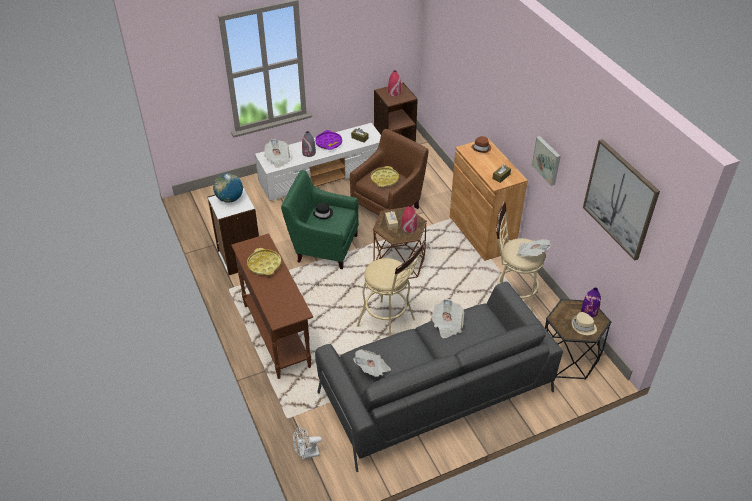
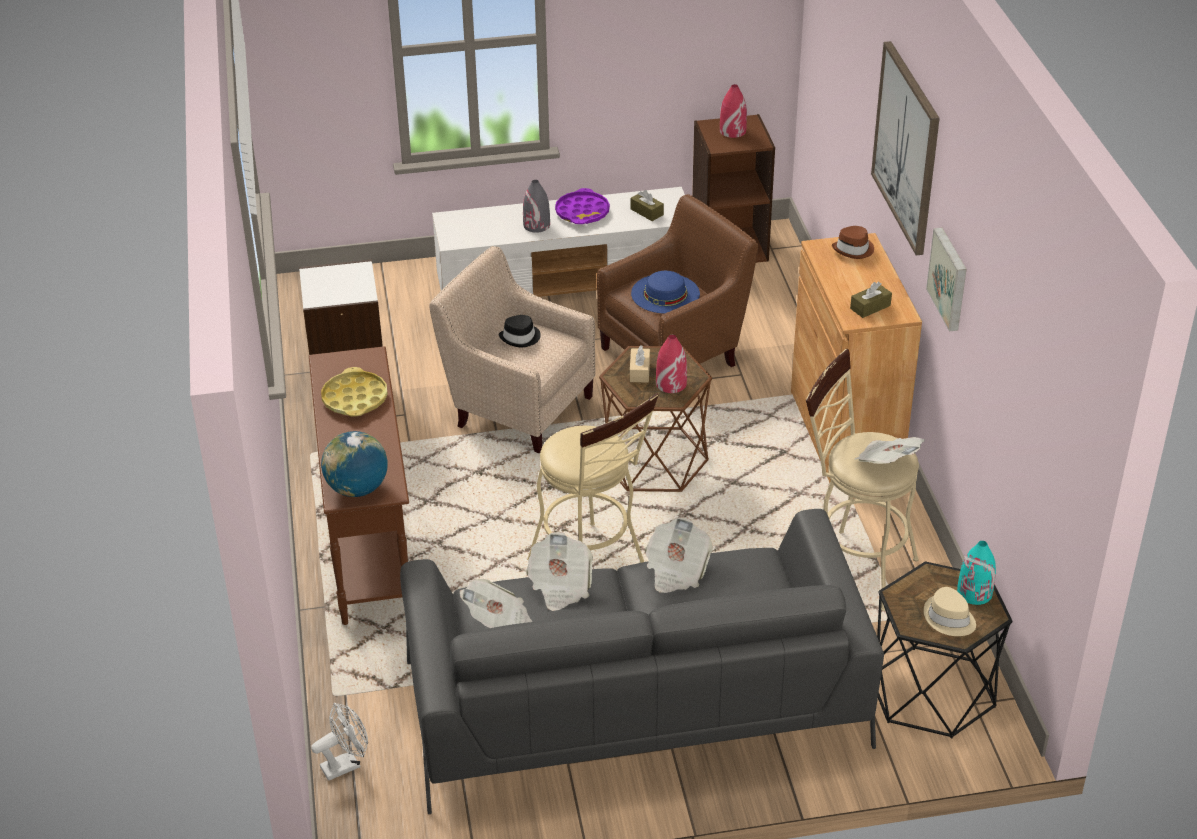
camera: 15 degrees right, 5 degrees down
(230, 199) = (338, 277): globe -> globe (357, 489)
(278, 159) = (472, 228): newspaper -> newspaper (560, 586)
(306, 454) = (346, 764): white fan -> white fan turned 150 degrees clockwise
(323, 246) = (518, 406): green armchair -> beige armchair
(384, 179) = (665, 293): yellow tray -> blue hat
(589, 311) = (975, 593): purple vase -> turquoise vase
(620, 199) = (1037, 357): picture -> picture (907, 147)

